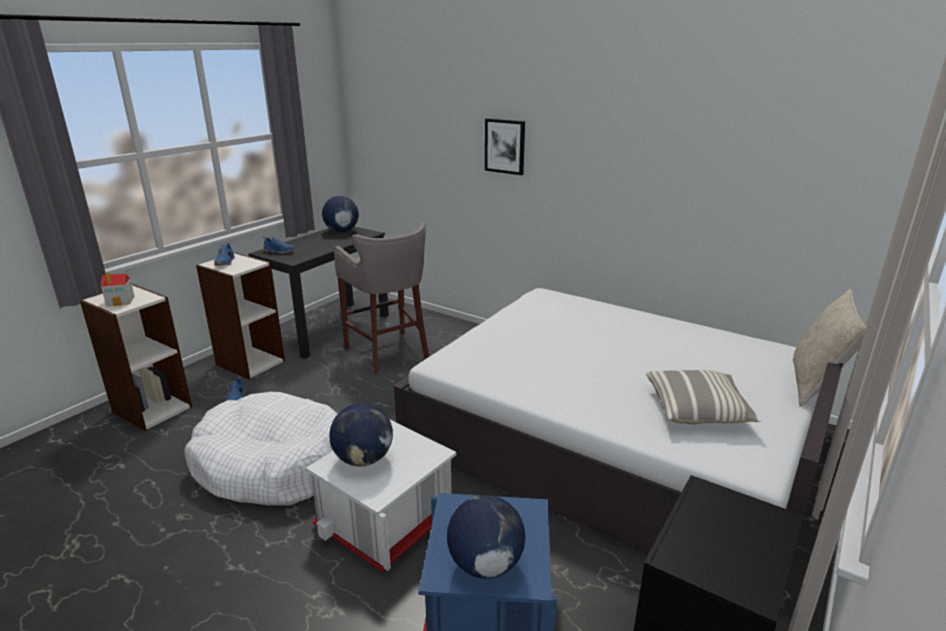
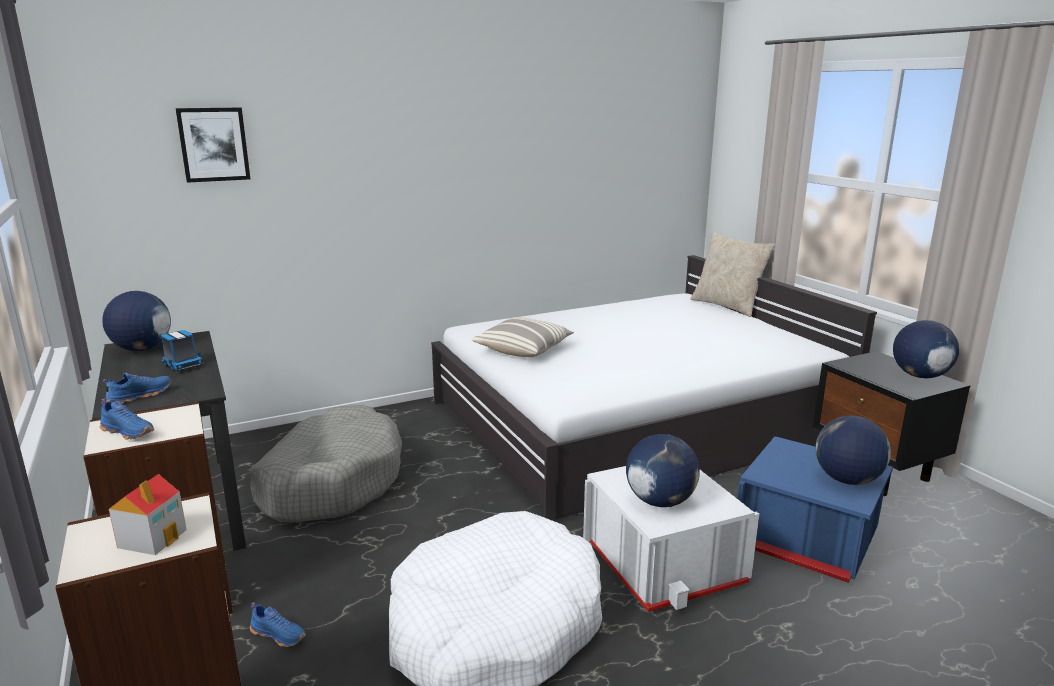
camera: 60 degrees left, 5 degrees down
(327, 245) = (182, 365): none -> toy truck
(389, 353) = (331, 481): grey stool -> grey dog bed
(505, 146) = (365, 173): picture -> picture (213, 144)
(697, 410) = (735, 340): pillow -> pillow (524, 349)
(748, 563) = (919, 376): none -> globe

